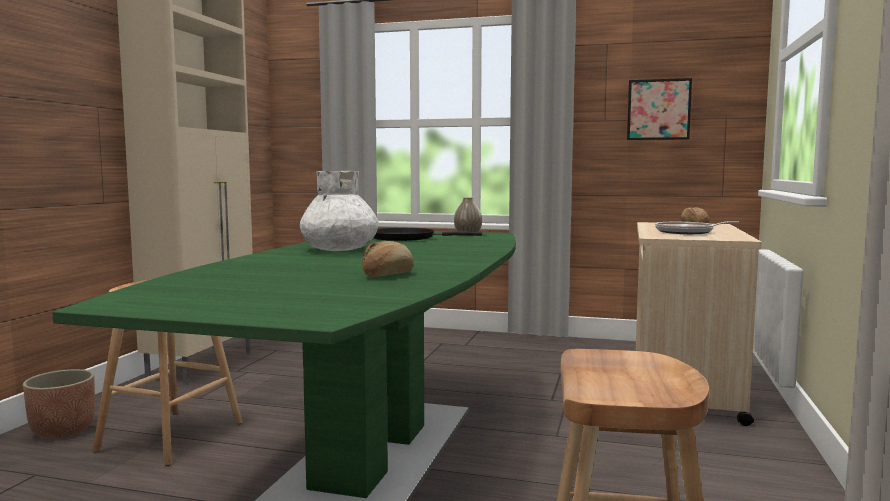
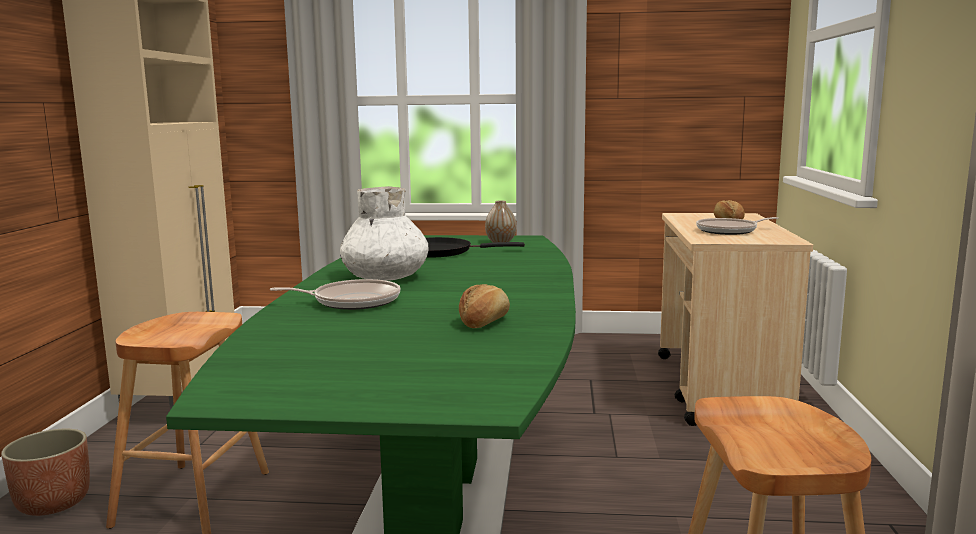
camera: 10 degrees left, 5 degrees up
(292, 261) = (352, 301): none -> frying pan
(658, 109) = (675, 87): picture -> none

